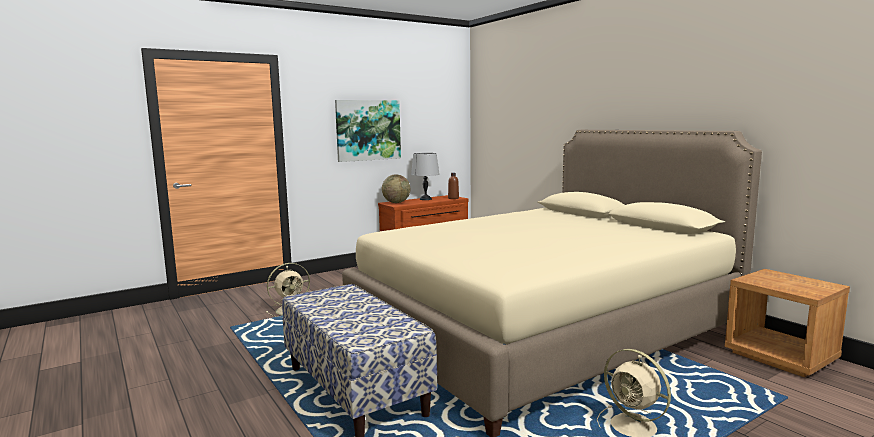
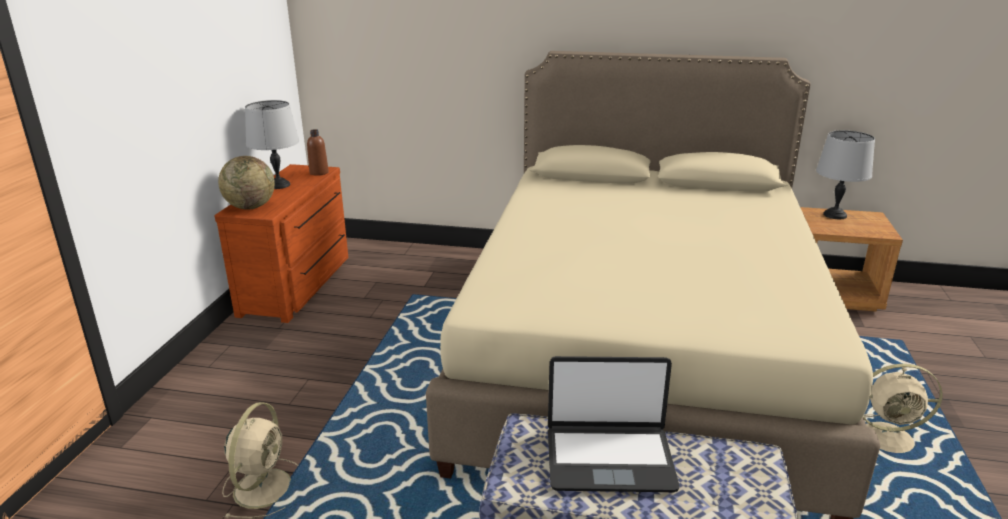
camera: 45 degrees left, 15 degrees up
(350, 305) = (609, 458): none -> laptop
(368, 130) = (174, 80): picture -> none
(787, 277) = (835, 215): none -> grey table lamp

